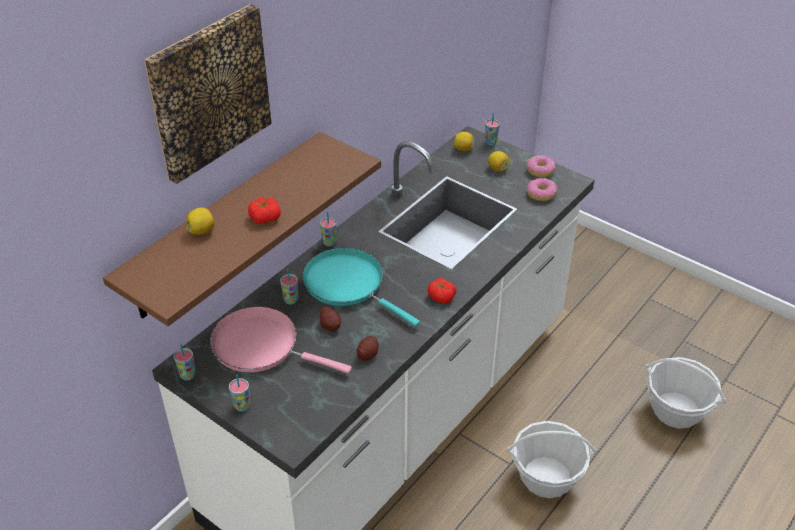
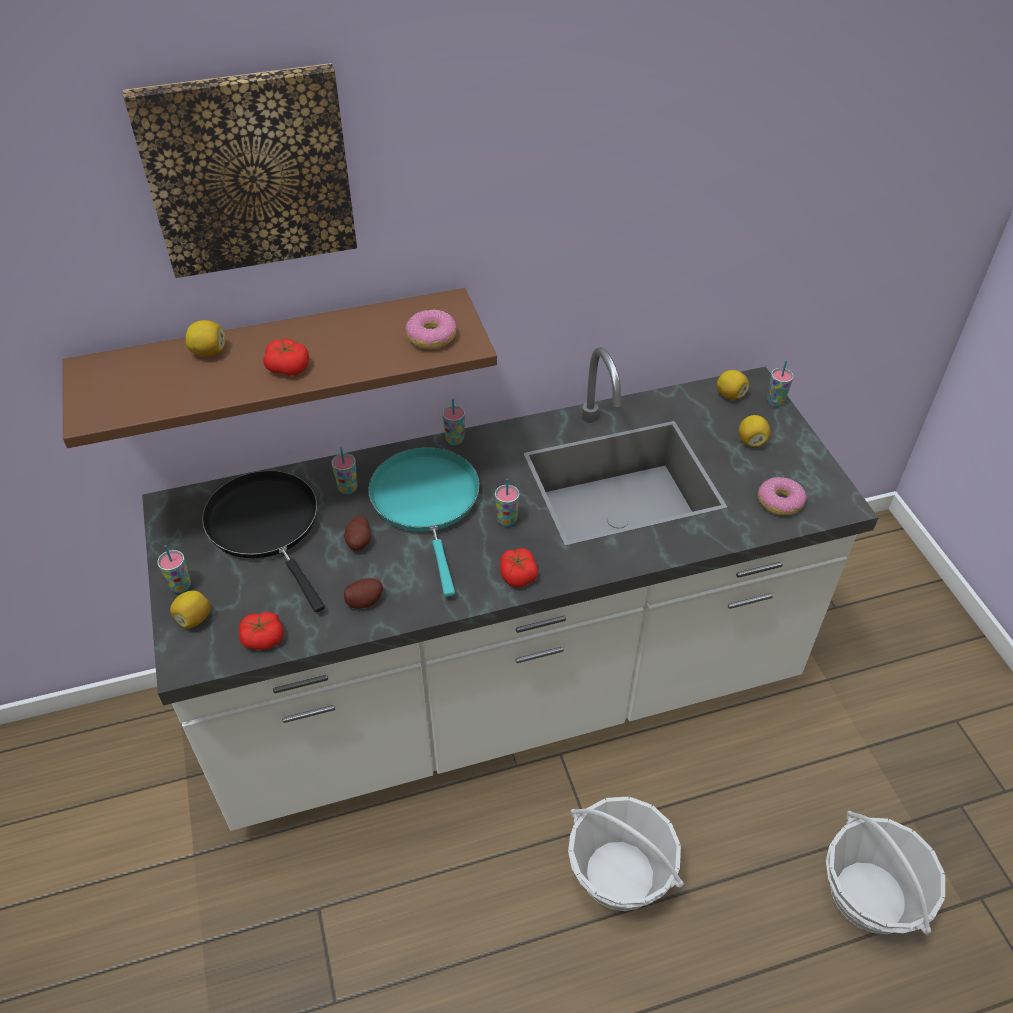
camera: 35 degrees right, 5 degrees up
(188, 375) = (166, 520): cup -> cup (507, 520)
(261, 346) = (267, 526): pink frying pan -> black frying pan
(271, 418) = (194, 619): none -> lemon
(328, 405) = (263, 638): none -> tomato
(540, 171) = (809, 470): donut -> donut (431, 337)

